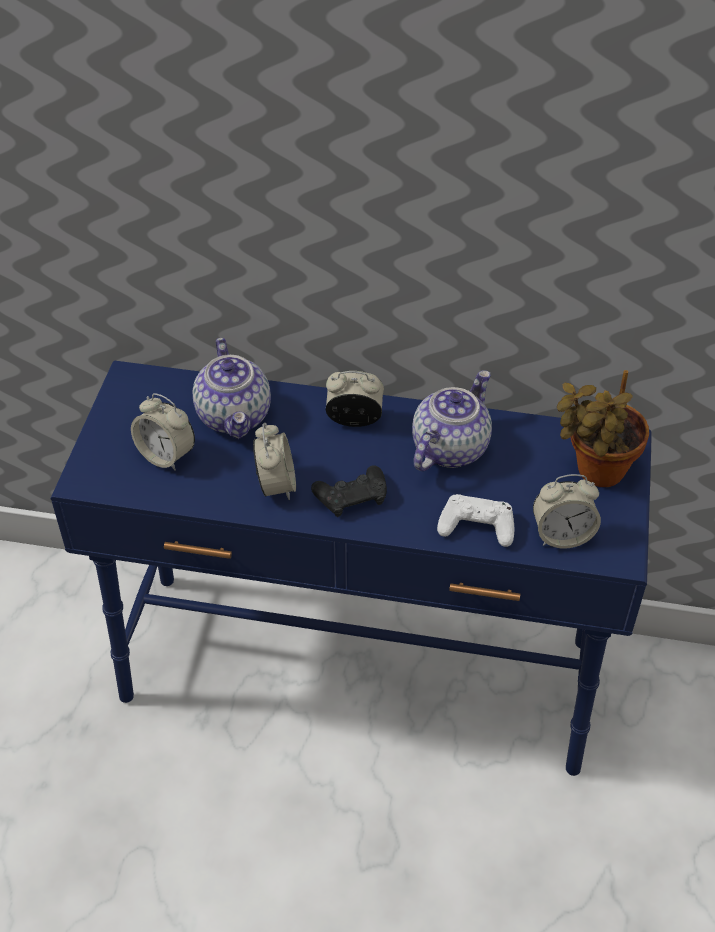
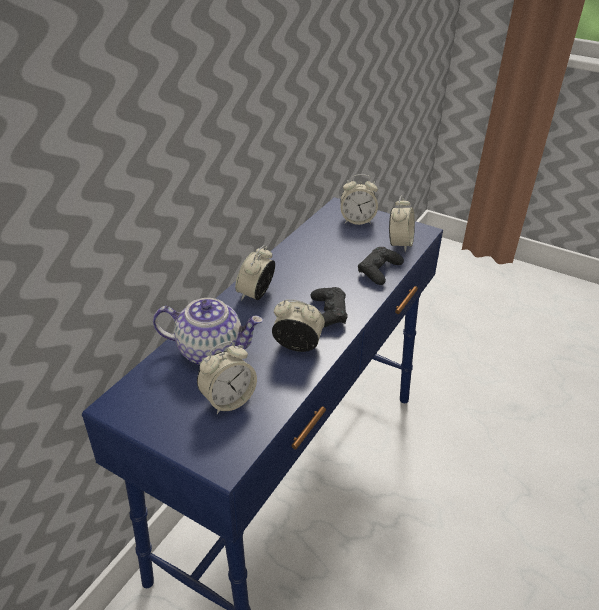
camera: 70 degrees left, 10 degrees down
(449, 447) = (307, 263): teapot -> none
(476, 526) = (379, 270): white game controller -> black game controller
(595, 472) = (357, 220): potted plant -> alarm clock

